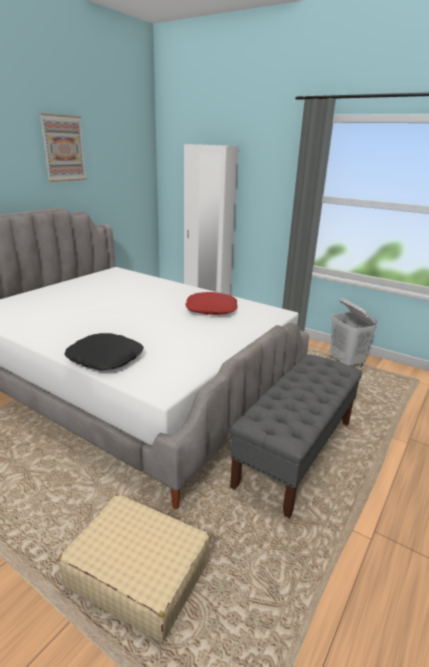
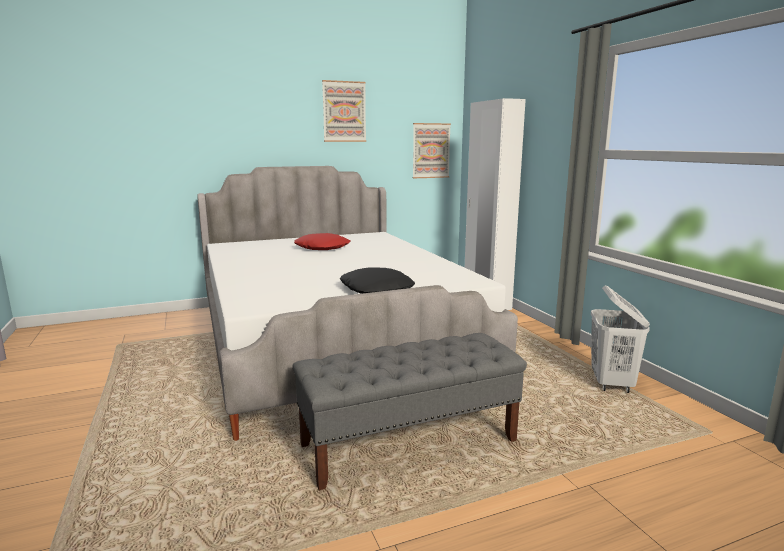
camera: 35 degrees right, 10 degrees down
(105, 358) = (248, 283): black pillow -> black pillow (377, 289)
(136, 185) = (431, 150): none -> picture
(138, 573) = (150, 469): beige suitcase -> none
(211, 309) = (409, 269): red pillow -> red pillow (322, 248)

